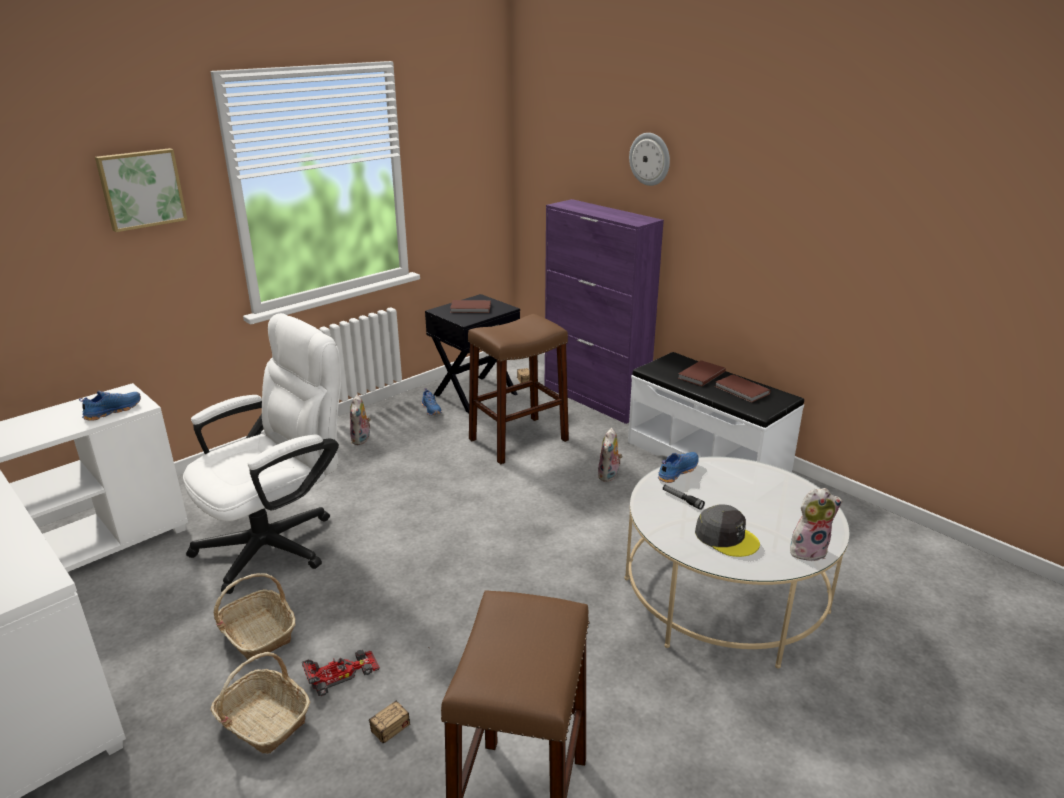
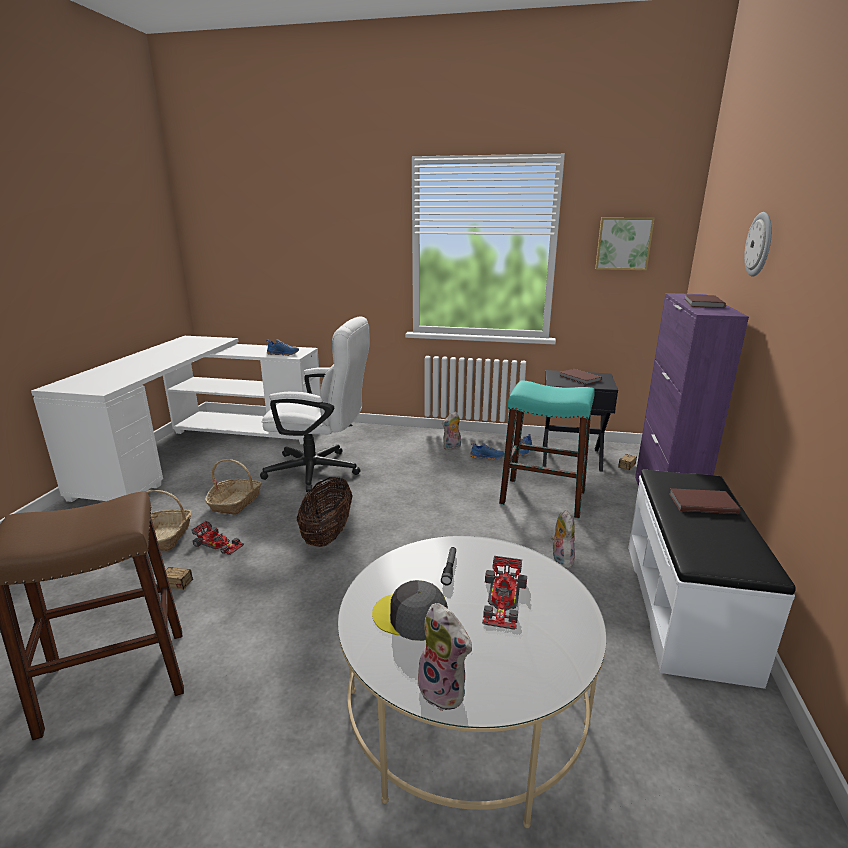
camera: 55 degrees right, 5 degrees down
(141, 189) = (355, 231): picture -> picture (623, 243)
(425, 583) = (327, 534): none -> basket
(518, 440) = (543, 497): brown stool -> turquoise stool
(609, 476) = (560, 559): plush toy -> plush toy turned 105 degrees clockwise
(676, 472) = (496, 550): blue shoe -> blue shoe (487, 457)
(726, 537) = (410, 617): grey cap -> grey cap turned 105 degrees clockwise
(737, 494) = (503, 600): none -> toy car
(741, 390) = (719, 536): brown book -> brown book (702, 303)

